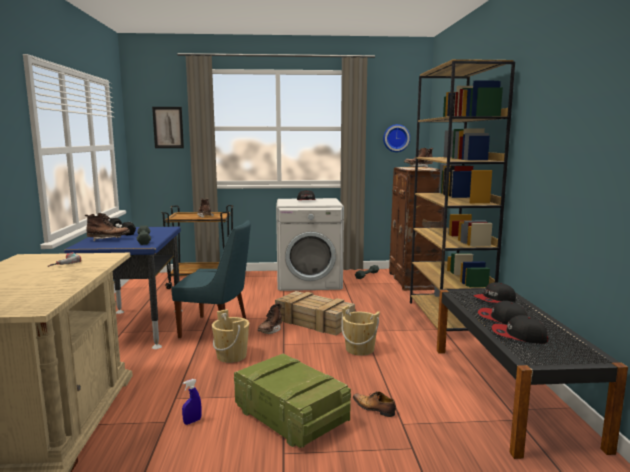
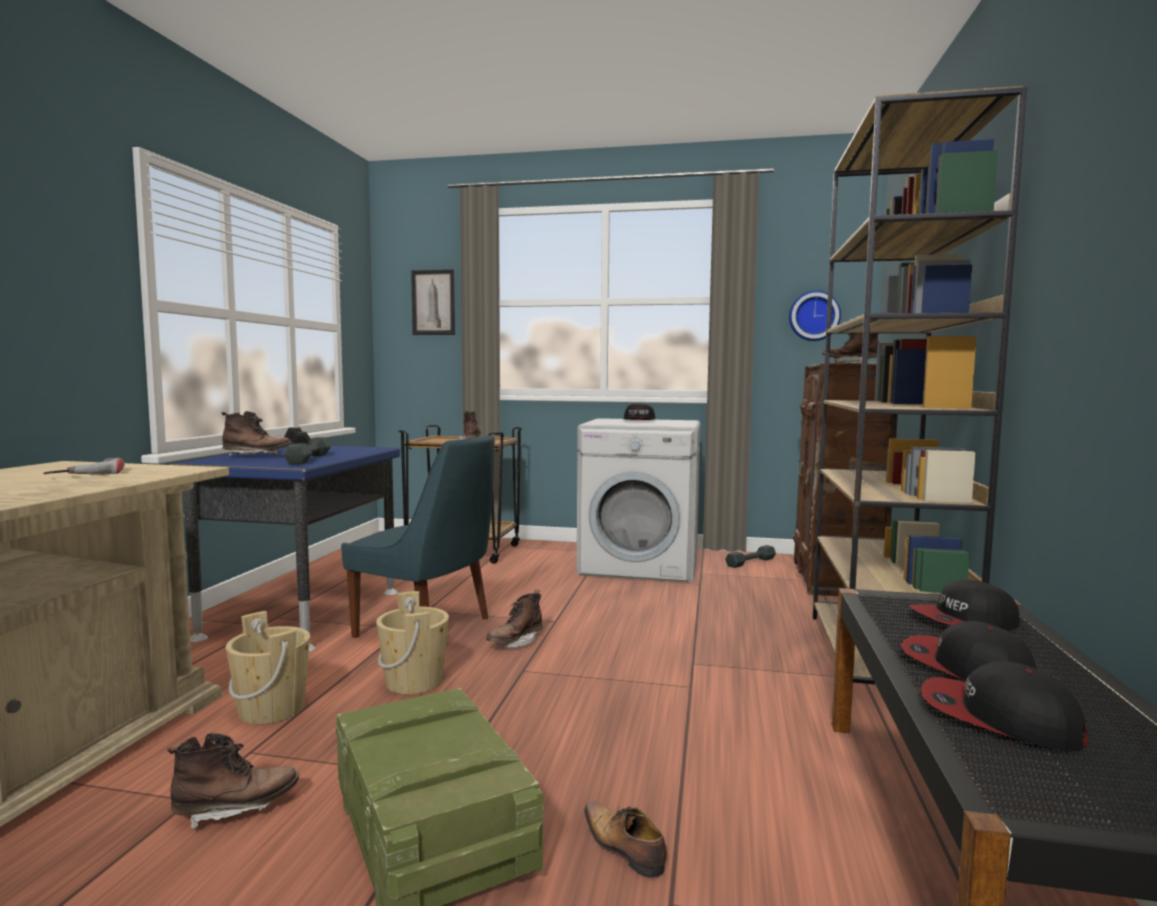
camera: 15 degrees right, 5 degrees down
(192, 421) = (236, 809): blue spray bottle -> brown boot
(315, 321) = (609, 634): crate -> none
(359, 349) = (664, 699): beige bucket -> beige bucket (271, 709)

